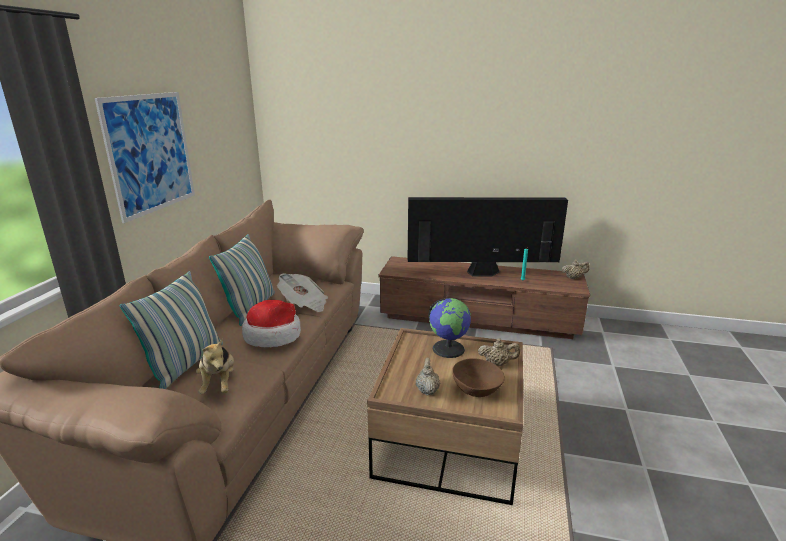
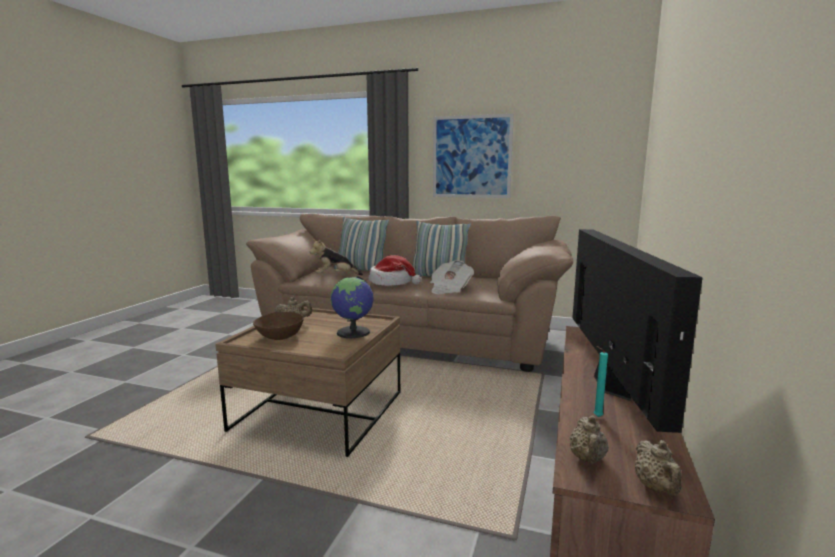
camera: 95 degrees right, 10 degrees down
(497, 364) = (312, 348): beige teapot -> beige teapot (587, 459)

